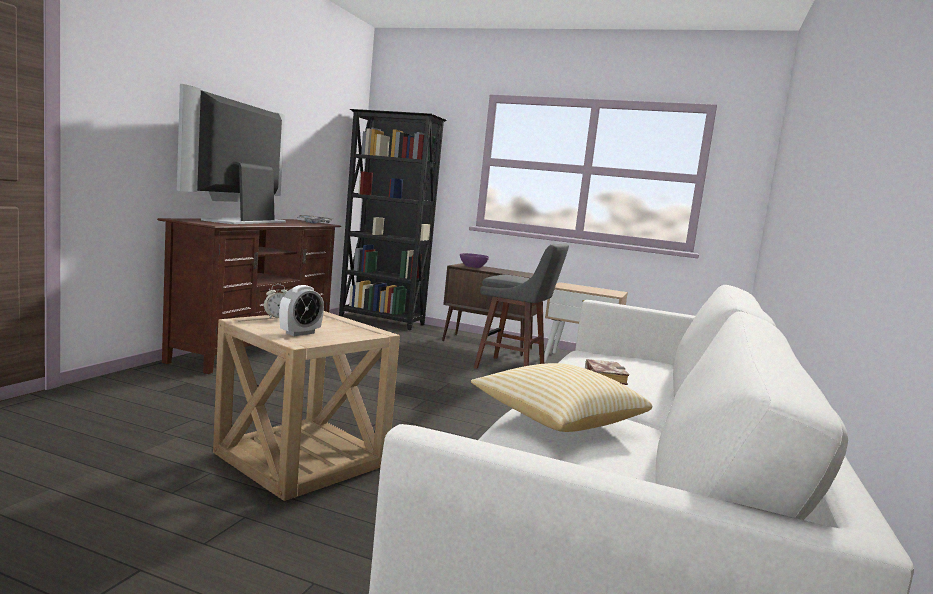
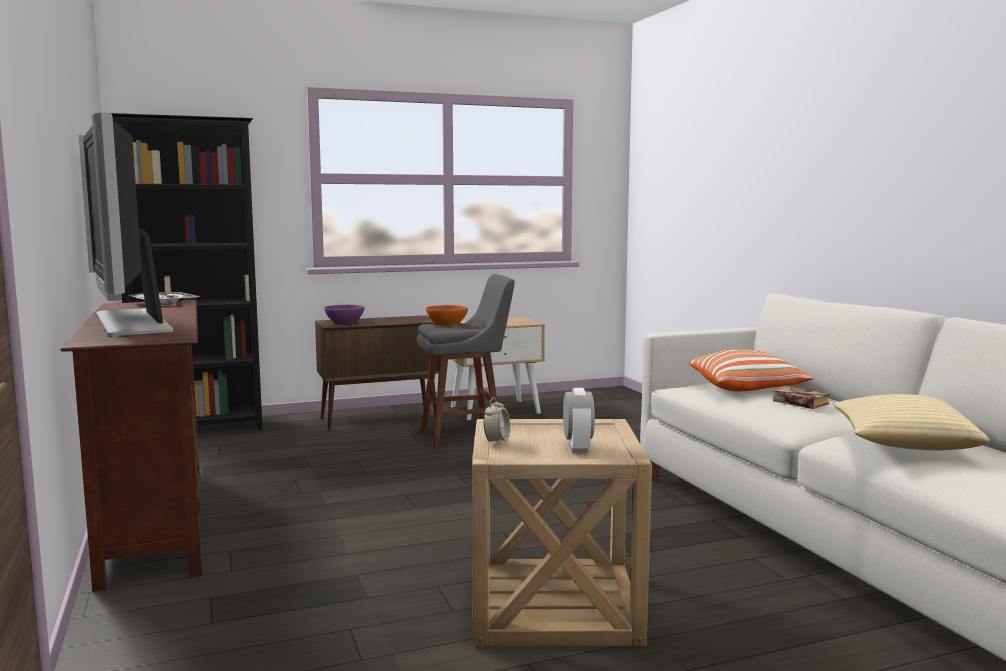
camera: 40 degrees left, 0 degrees up
(513, 276) = (447, 324): none -> orange bowl
(622, 363) = (747, 388): none -> pillow

